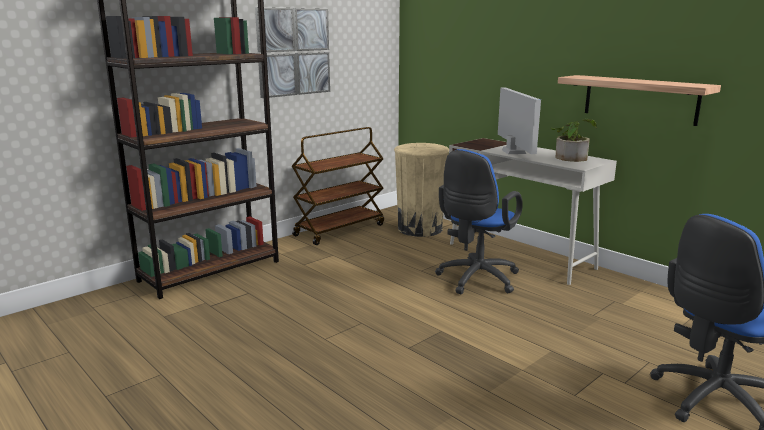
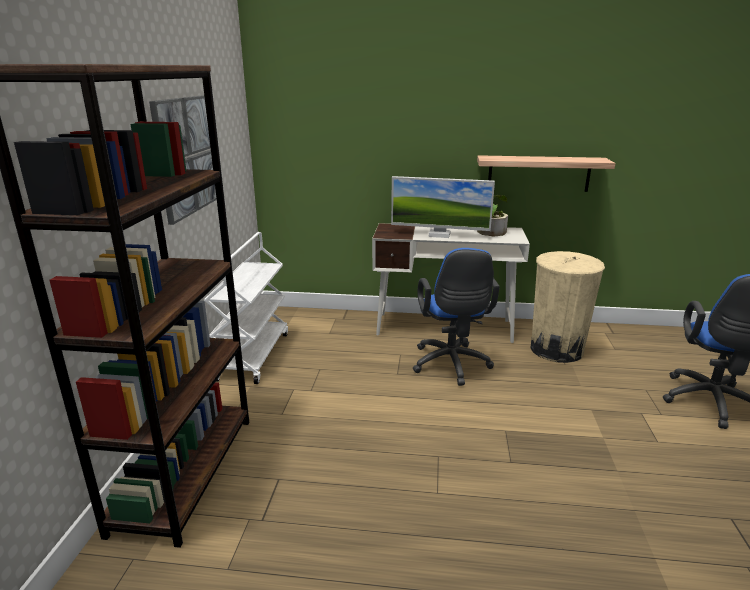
camera: 40 degrees left, 5 degrees up
(339, 230) = (253, 355): brown cart -> white cart
(420, 229) = (328, 327): beige trash can -> beige trash can (556, 349)
(513, 151) = (439, 234): monitor -> monitor turned 150 degrees clockwise

